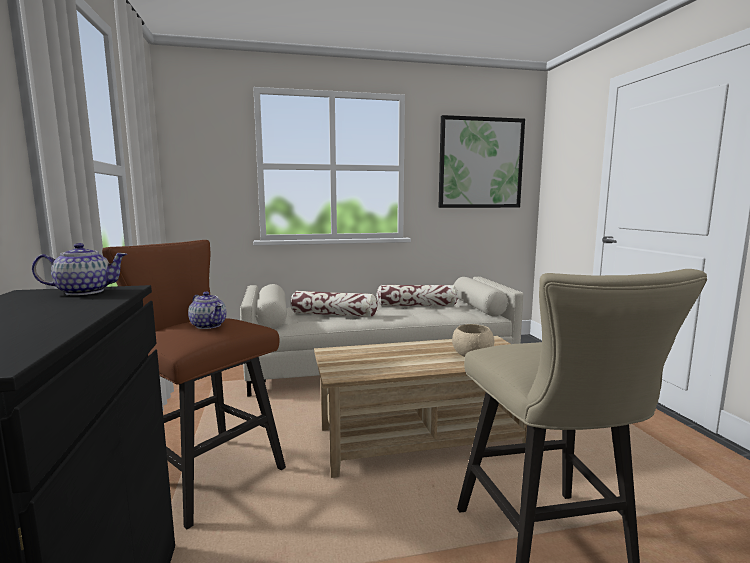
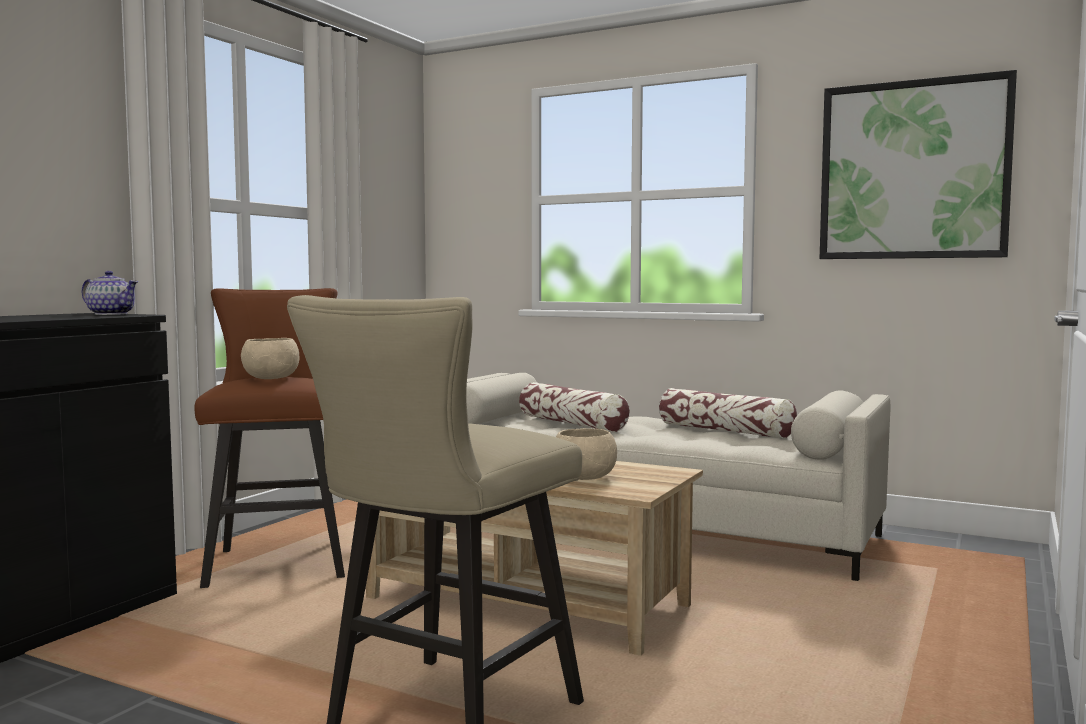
camera: 40 degrees right, 5 degrees down
(209, 325) = (271, 378): teapot -> beige bowl

